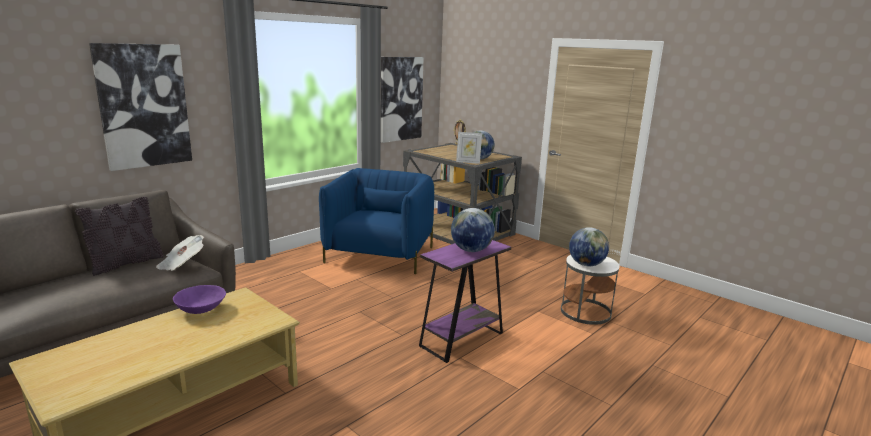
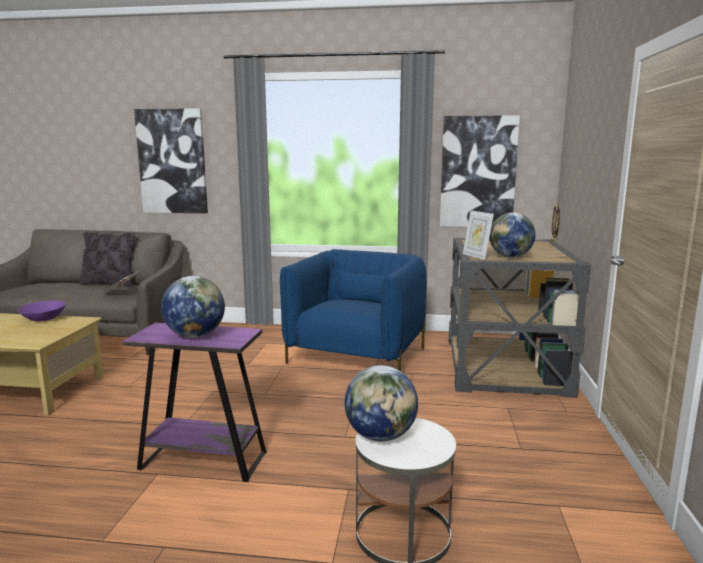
camera: 55 degrees right, 5 degrees down
(380, 255) = (357, 356): blue armchair -> blue armchair turned 45 degrees counterclockwise

